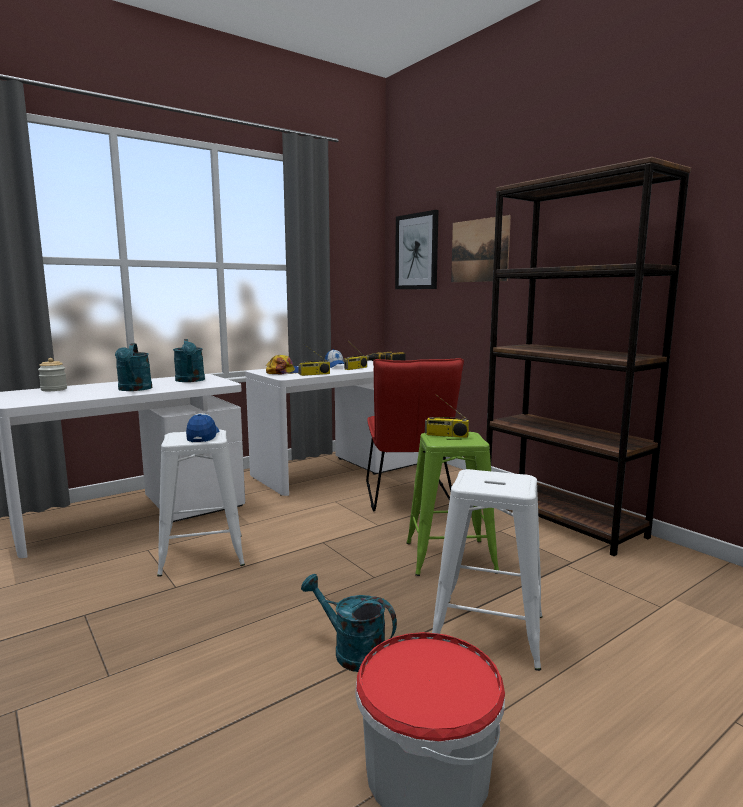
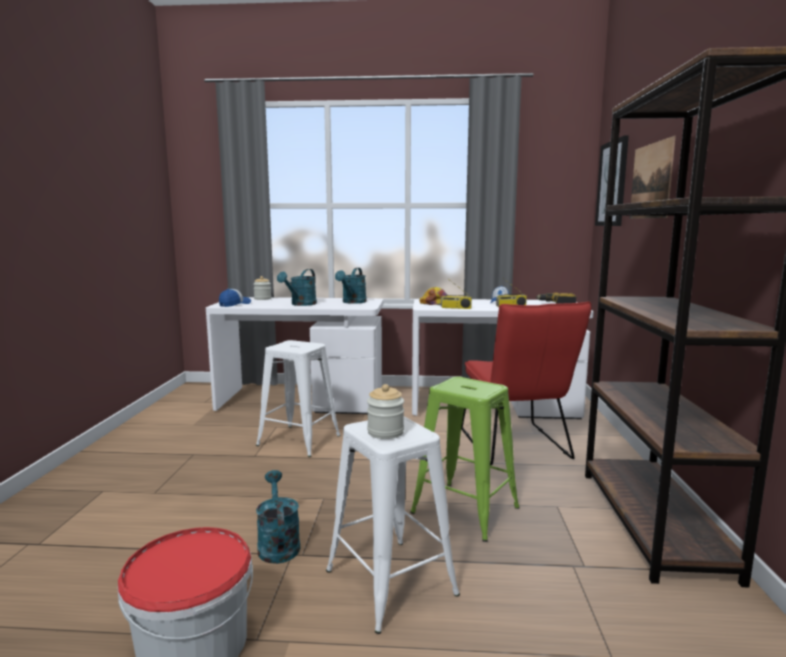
camera: 40 degrees right, 0 degrees up
(203, 436) = (300, 346): cap -> cap (235, 304)
(409, 498) = (516, 447): red chair -> red chair turned 45 degrees counterclockwise
(446, 435) = (468, 383): radio -> none
(496, 484) = (385, 432): none -> jar

